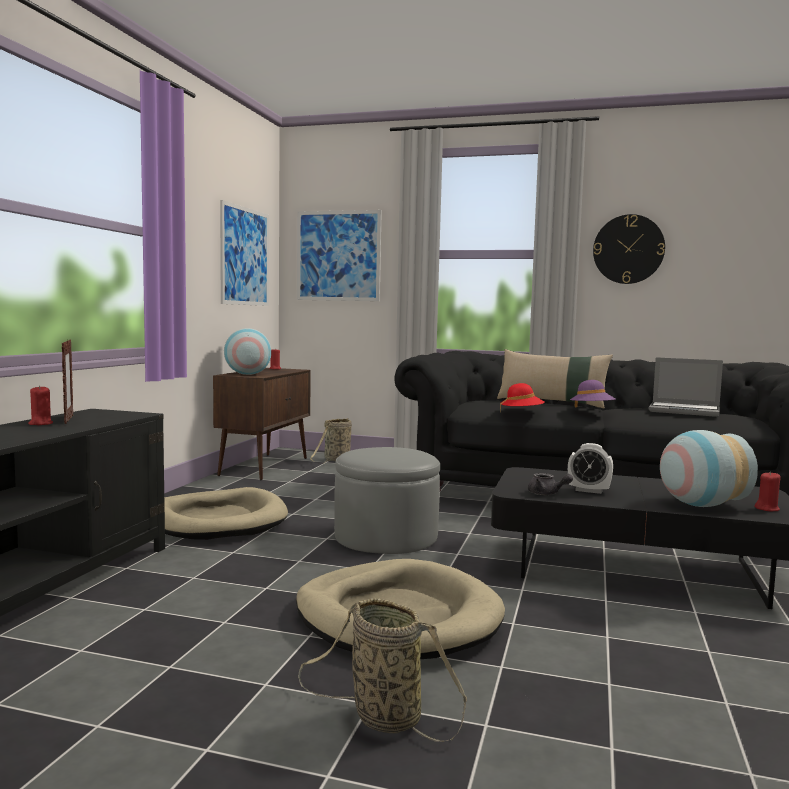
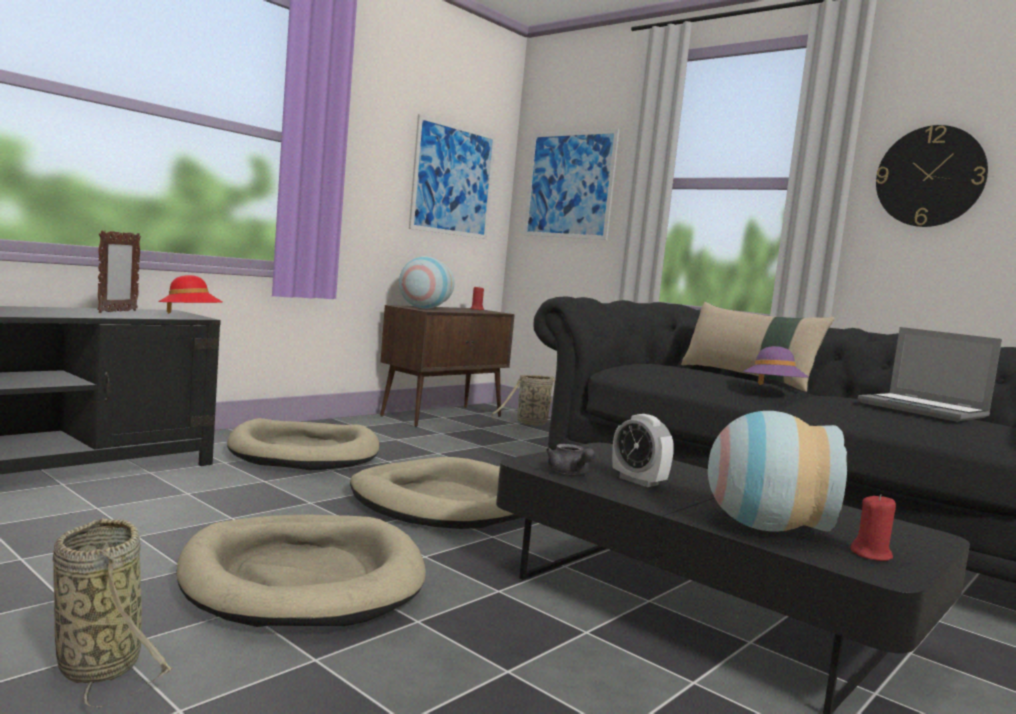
camera: 25 degrees right, 0 degrees up
(40, 424) = (82, 310): red candle -> none
(386, 537) = (443, 502): grey ottoman -> beige dog bed
(521, 413) = (675, 382): red hat -> red hat (190, 316)

